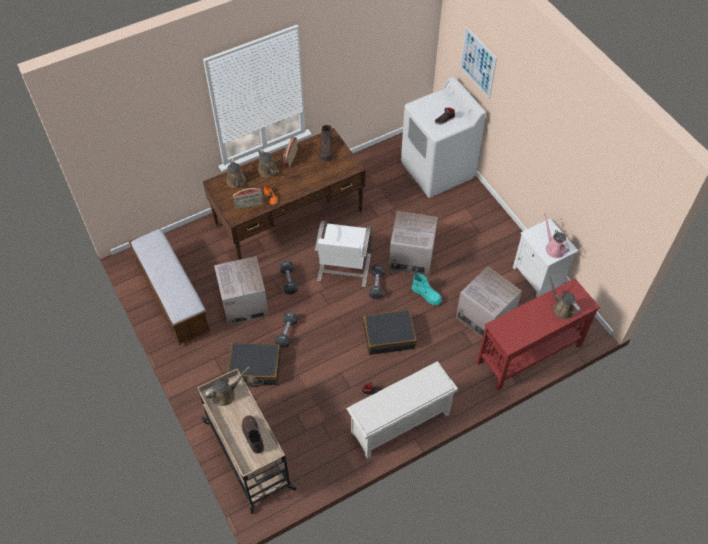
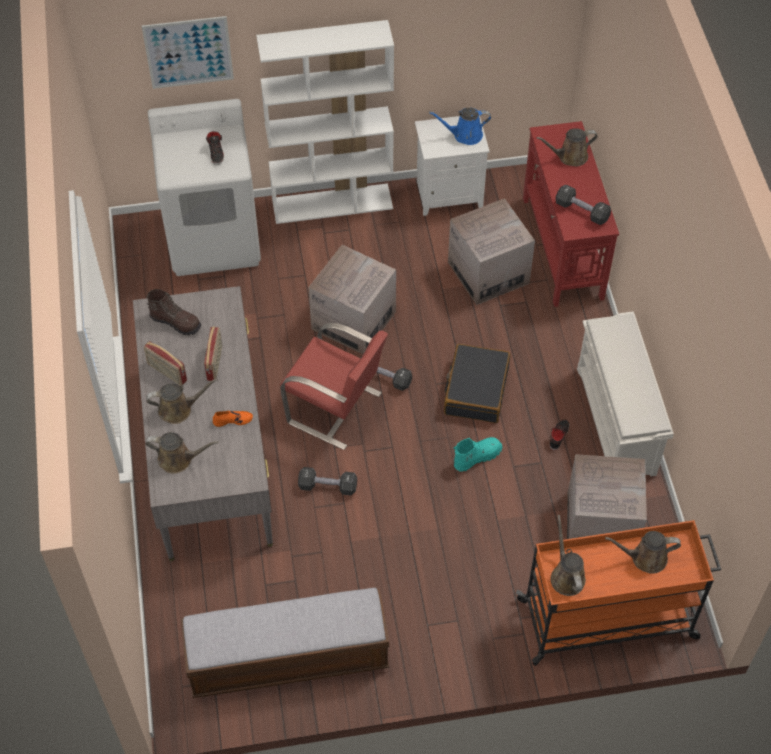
camera: 70 degrees left, 0 degrees up
(244, 303) = (343, 558): cardboard box -> cardboard box (601, 524)
(249, 205) = (235, 453): radio -> radio (215, 363)
(249, 456) = (609, 619): beige cart -> orange cart
(252, 436) = (645, 558): brown boot -> brown watering can
(255, 368) = (465, 573): black suitcase -> none
(287, 333) = (420, 515): black dumbbell -> black dumbbell (582, 211)
(289, 219) = (209, 453): brown desk -> grey desk
(343, 268) = (336, 409): white chair -> red chair
(426, 295) = (426, 324): turquoise boot -> turquoise boot (477, 457)
(496, 218) = (333, 203): none -> white bookcase
(554, 248) = (465, 135): pink watering can -> blue watering can

